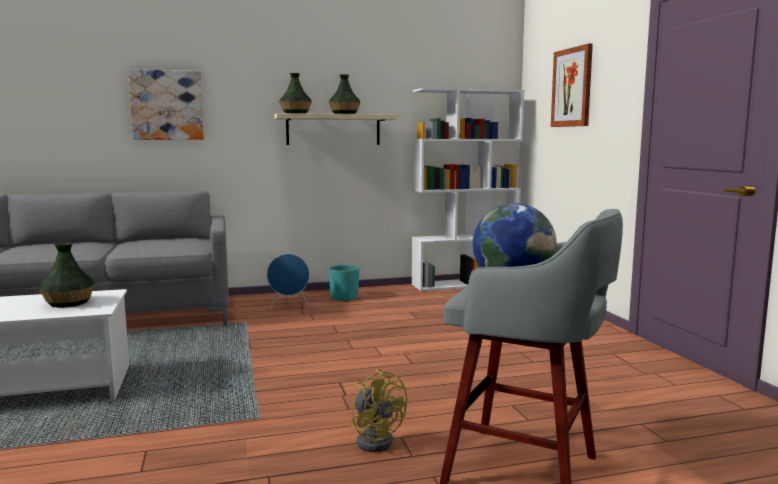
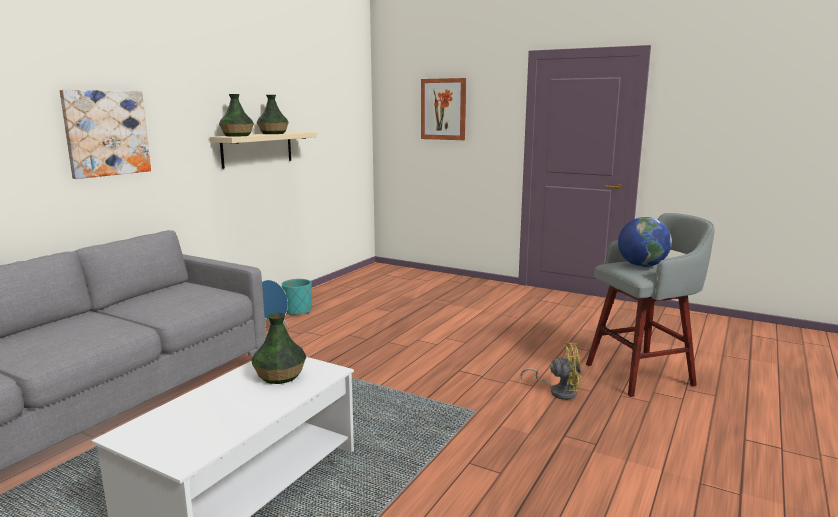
camera: 45 degrees left, 5 degrees up
(464, 284) = (356, 275): white bookcase -> none

